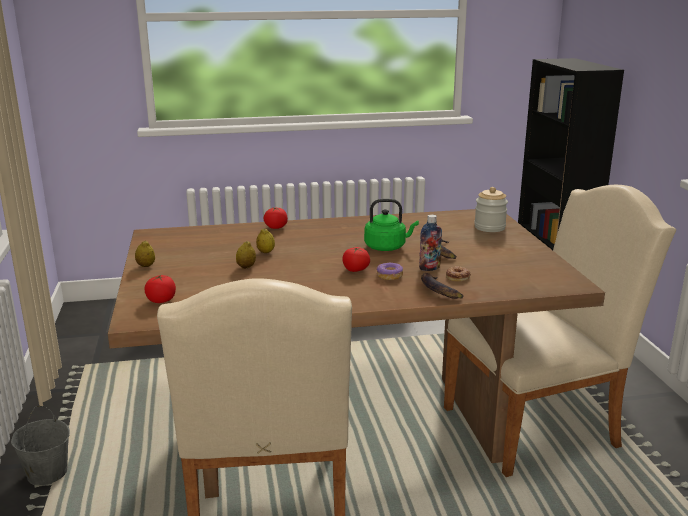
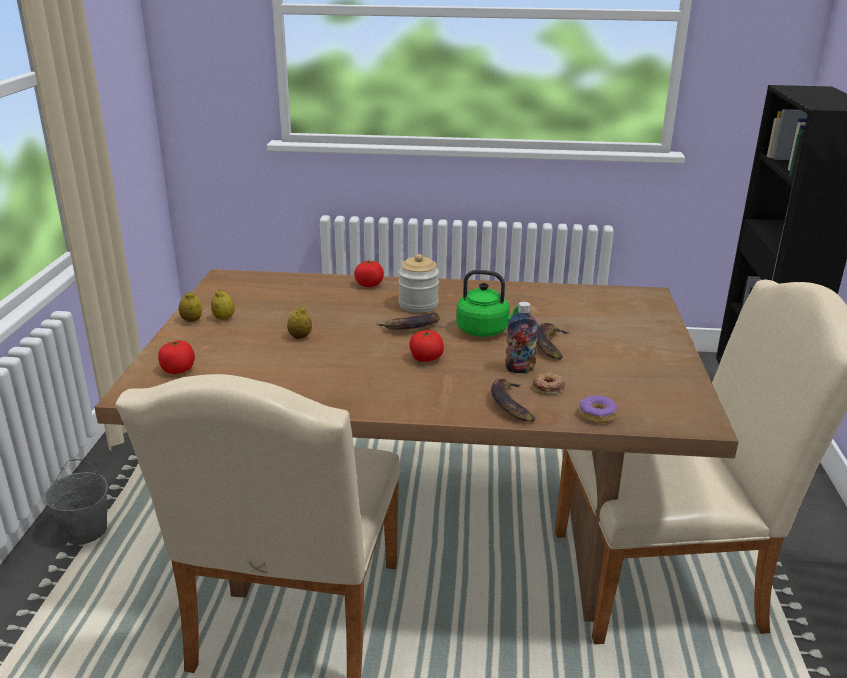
camera: 15 degrees right, 5 degrees up
(266, 252) = (335, 319): lemon -> lemon (224, 318)
(329, 251) = (411, 327): none -> banana
(389, 276) = (462, 374): donut -> donut (597, 415)
(489, 227) = (636, 317): jar -> jar (418, 305)

